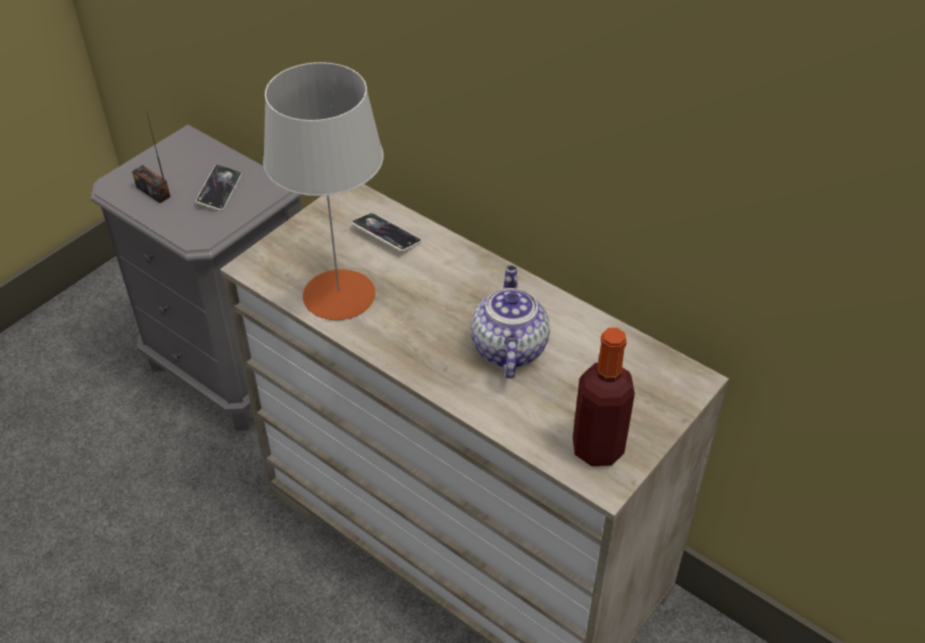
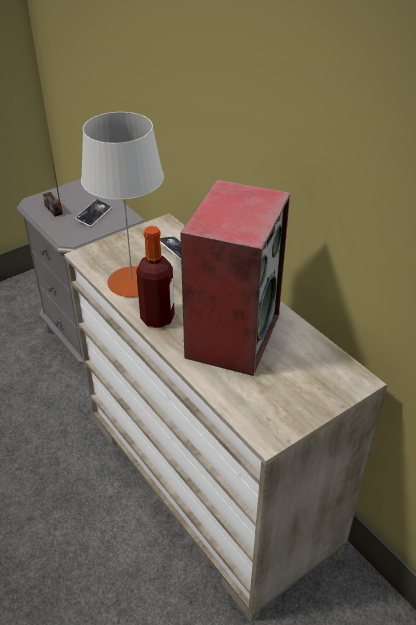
camera: 15 degrees right, 5 degrees down
(508, 348) = (232, 334): teapot -> speaker
(597, 448) = (270, 412): bottle -> bottle (157, 318)

